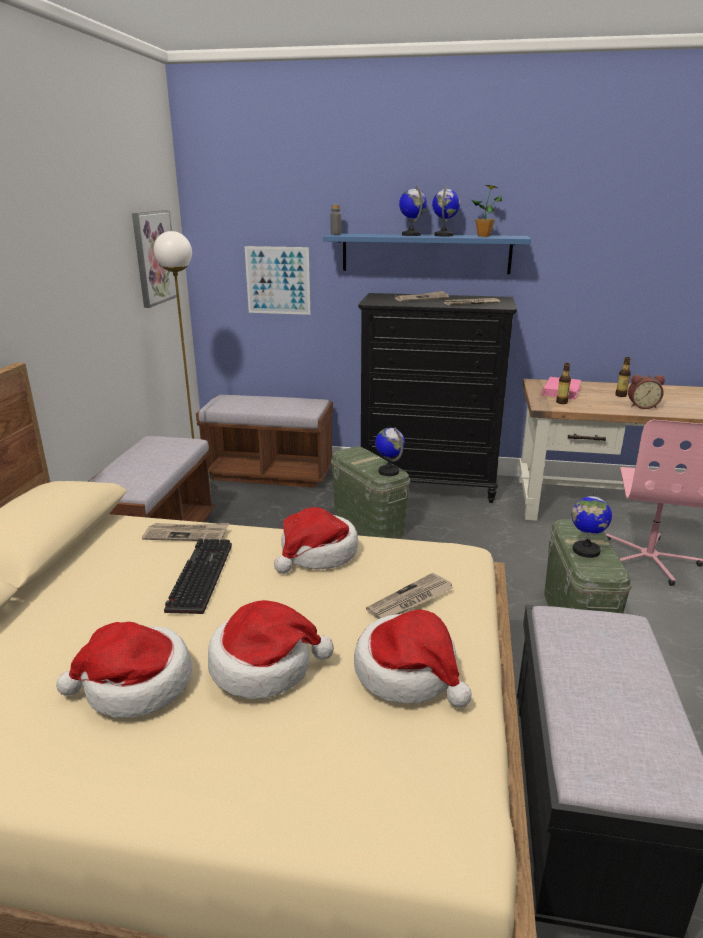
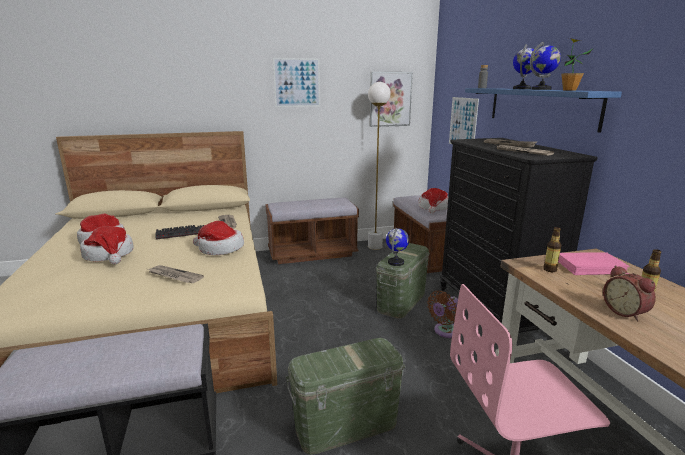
camera: 65 degrees right, 5 degrees down
(61, 244) = (297, 82): none -> picture
(408, 673) = (102, 284): hat -> hat (434, 208)
(447, 519) = (444, 331): none -> brown fan
(585, 550) = (336, 356): globe -> none

